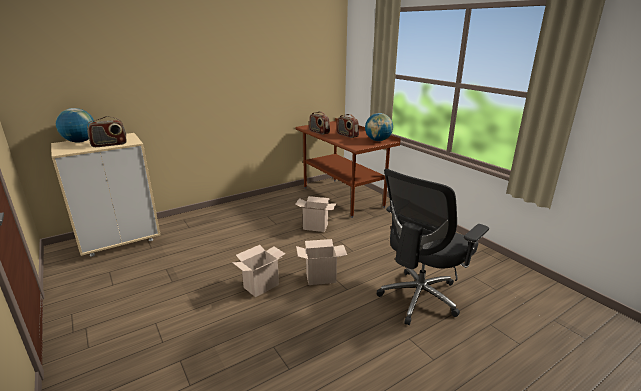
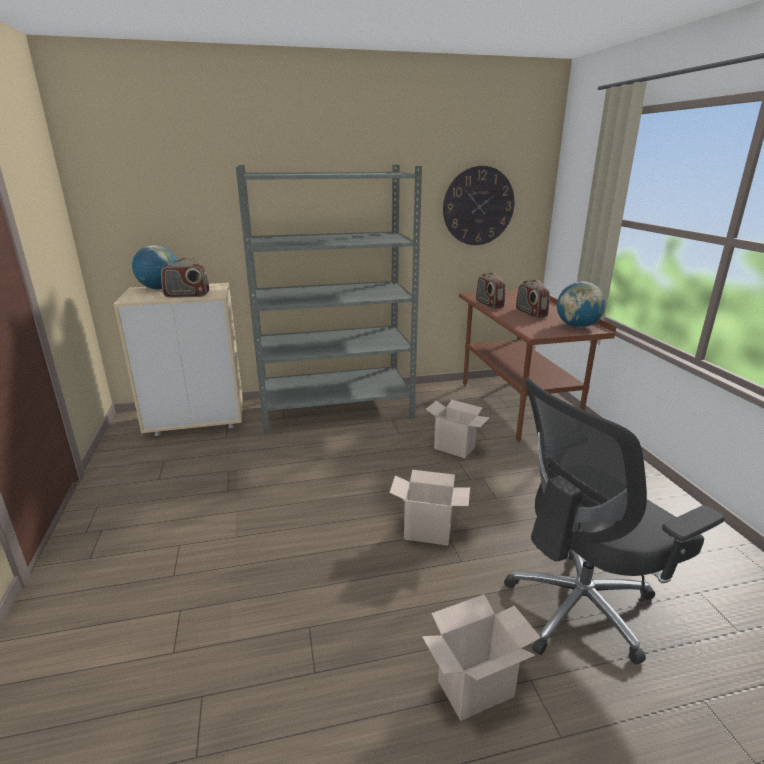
camera: 20 degrees right, 0 degrees up
(224, 215) = (336, 409): none -> grey bookcase
(261, 285) = (337, 523): cardboard box -> cardboard box (476, 686)
(302, 68) = (478, 206): none -> wall clock

